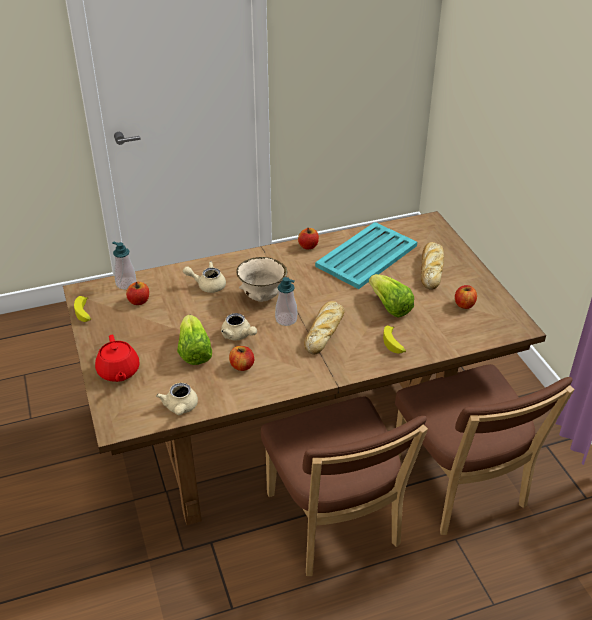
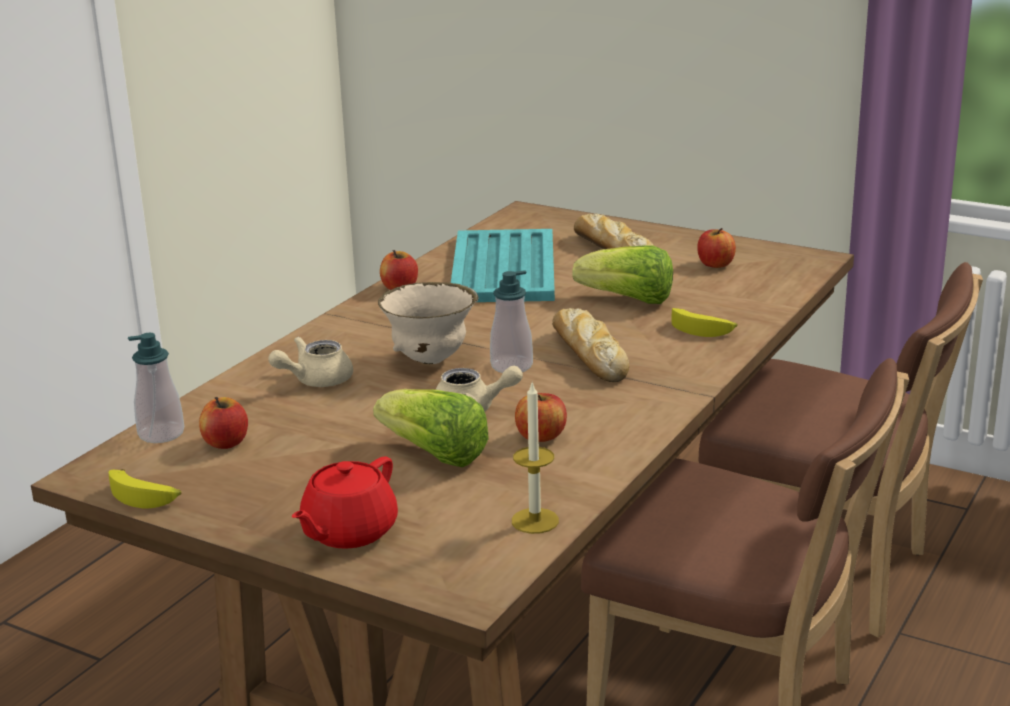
camera: 40 degrees left, 15 degrees down
(118, 372) = (348, 532): red teapot -> red teapot turned 90 degrees clockwise
(180, 408) = (535, 521): beige teapot -> candle

